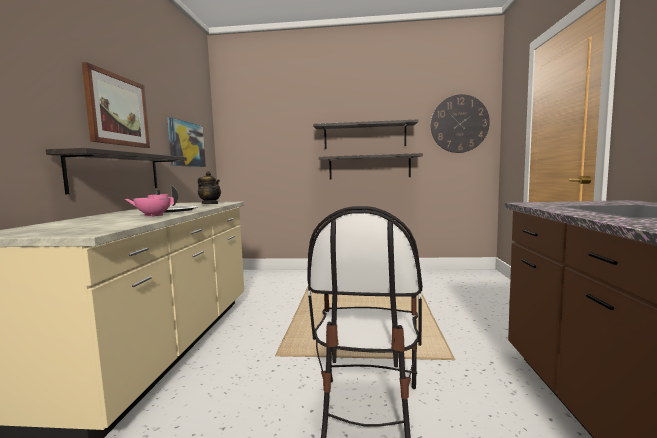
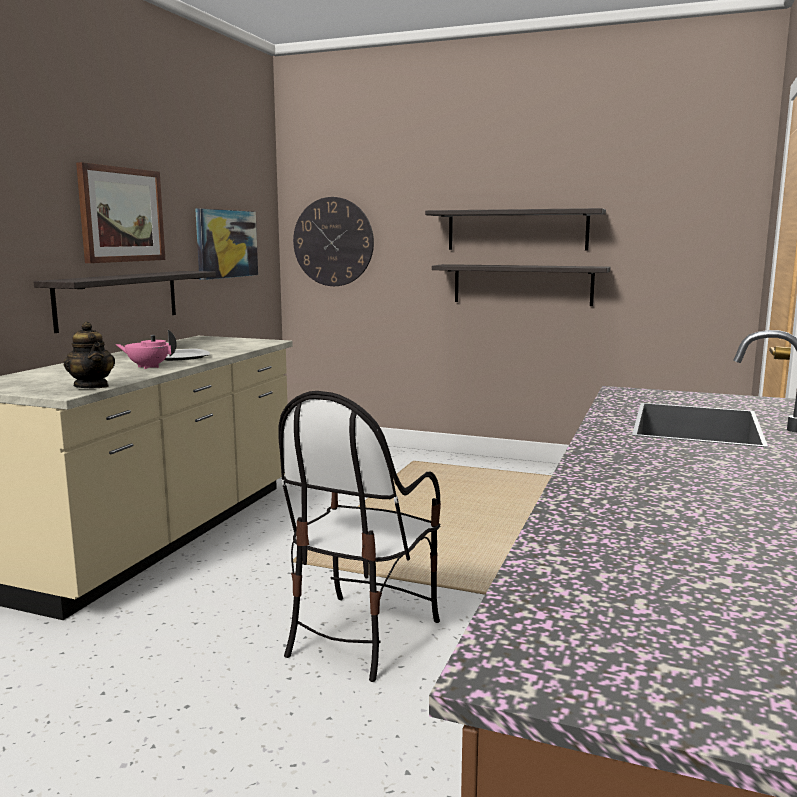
camera: 15 degrees right, 5 degrees up
(210, 204) = (240, 344): teapot -> teapot (92, 386)
(459, 124) = (688, 214): wall clock -> wall clock (333, 242)

